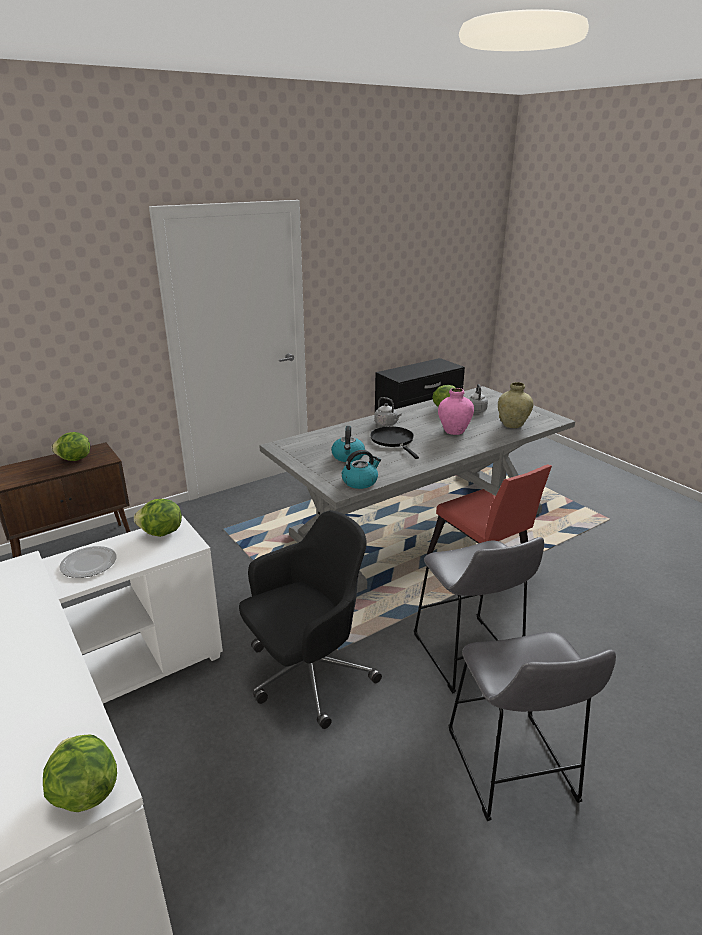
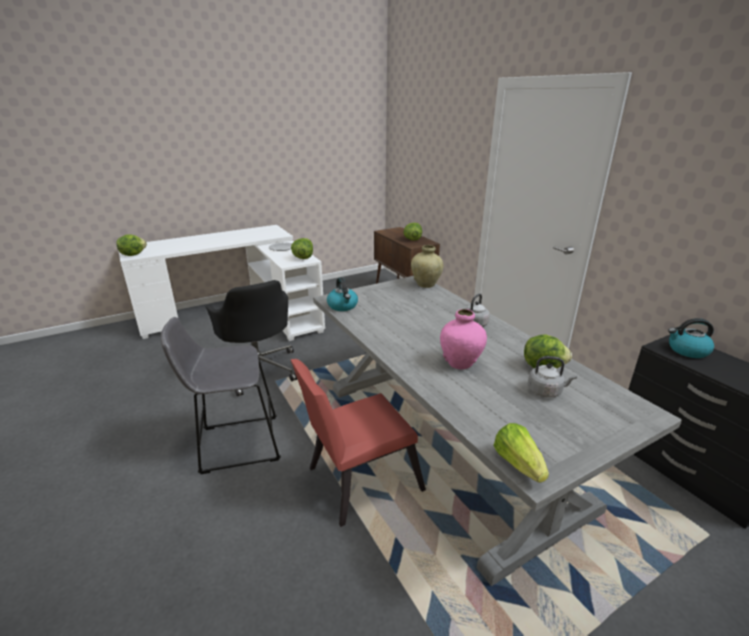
camera: 95 degrees right, 0 degrees up
(348, 457) = (392, 303): kettle -> kettle (687, 350)
(393, 441) = (428, 325): black frying pan -> none
(512, 425) = (493, 416): beige vase -> beige vase (425, 285)
(513, 771) = (126, 446): grey stool -> none
(551, 422) = (518, 464): none -> lettuce

